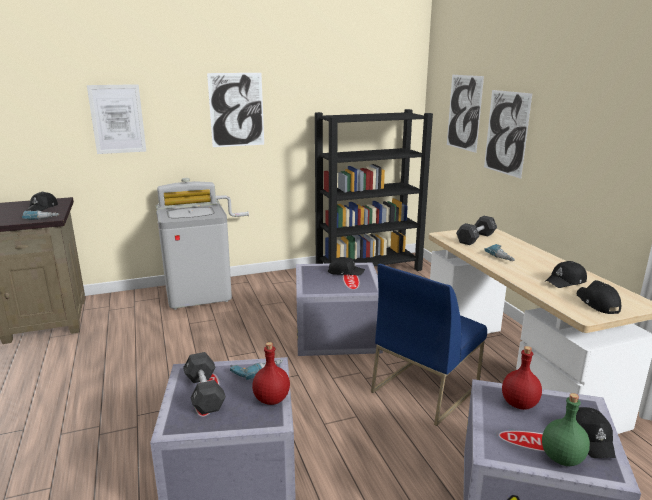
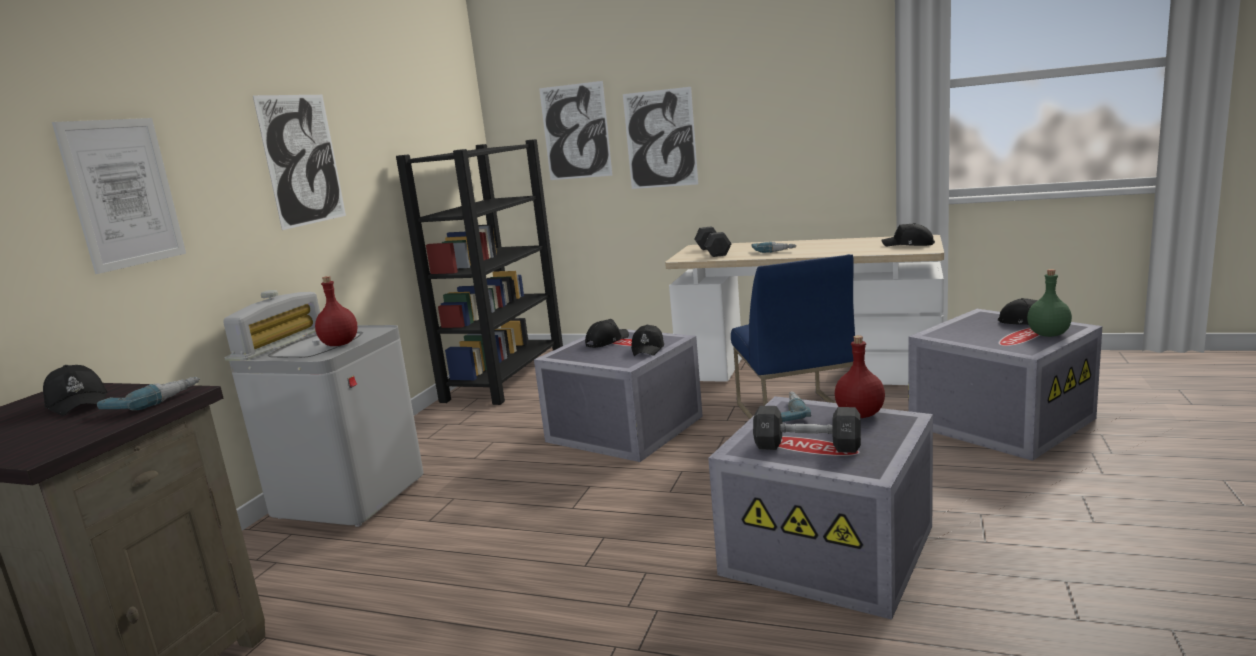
camera: 50 degrees left, 5 degrees down
(519, 404) = (963, 331): red bottle -> red bottle (339, 344)
(566, 281) = (856, 245): black cap -> black cap (648, 349)

